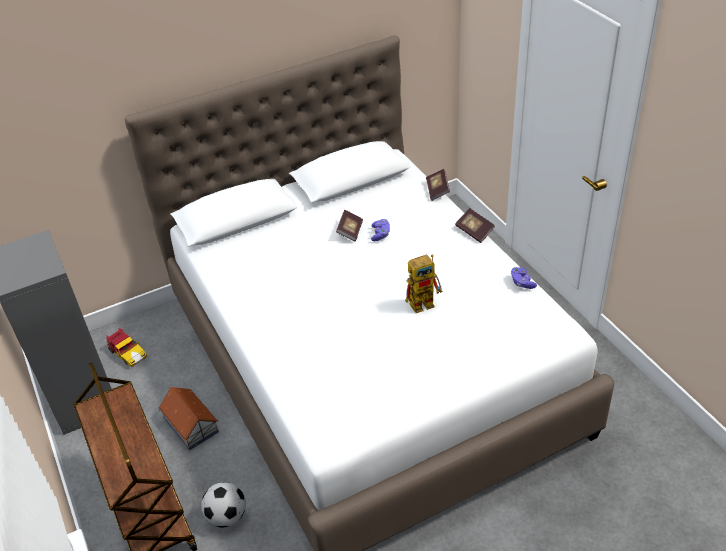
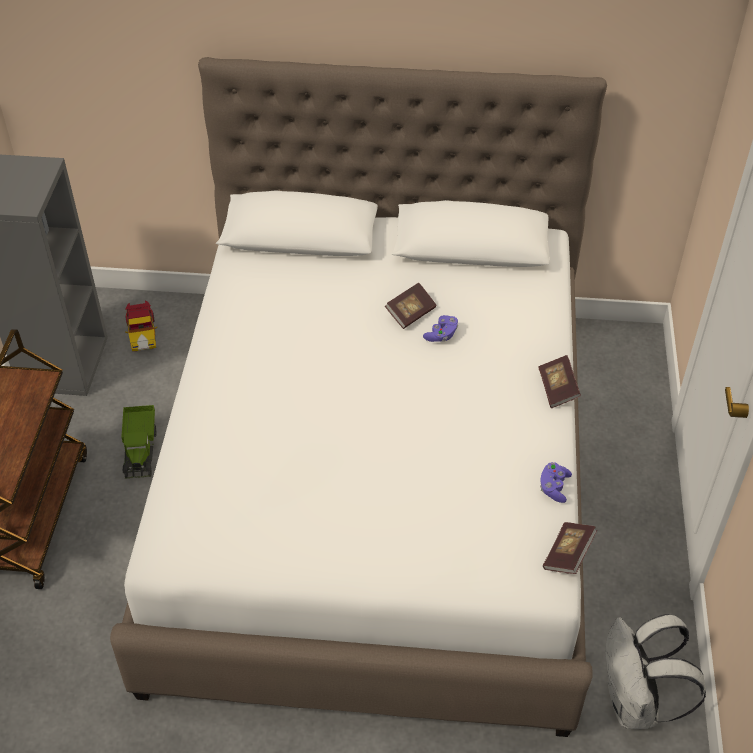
camera: 30 degrees right, 5 degrees up
(191, 424) = (140, 449): toy house -> toy truck
(227, 516) = (96, 572): football -> none
(425, 302) = (416, 448): toy robot -> none
(437, 190) = (562, 311): book -> book (568, 555)
(616, 399) = (635, 704): none -> white backpack

